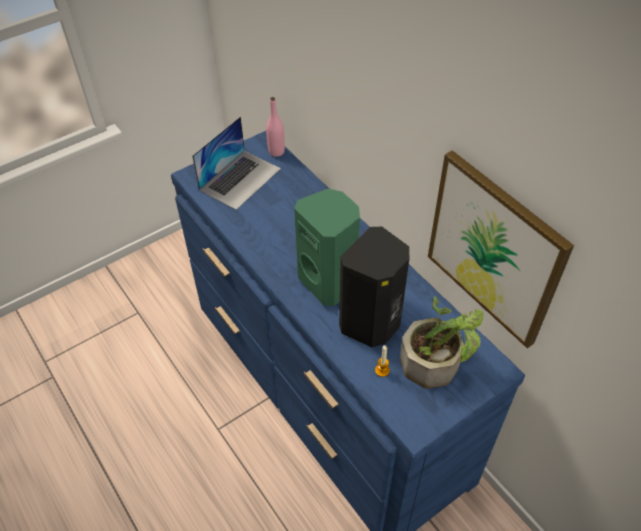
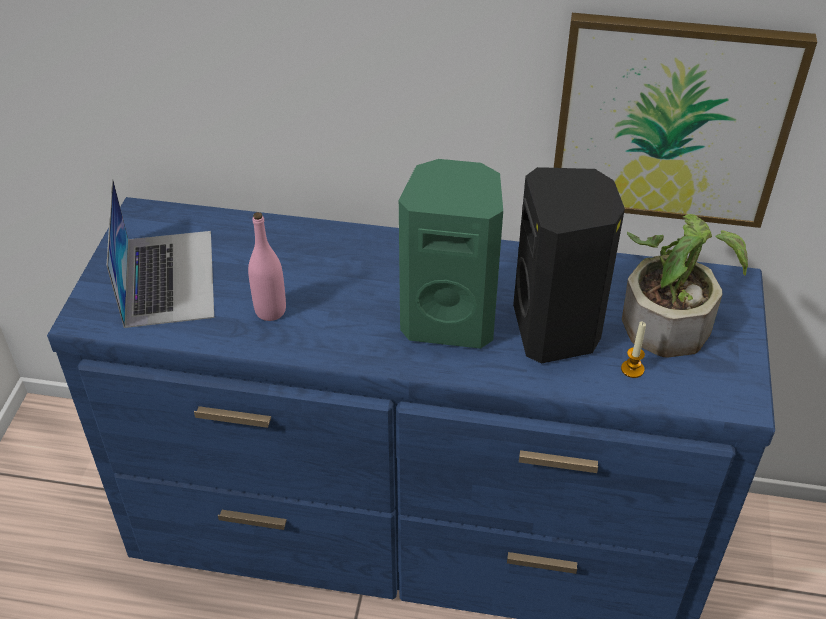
camera: 45 degrees left, 5 degrees down
(276, 151) = (177, 215): pink bottle -> pink bottle (270, 311)

